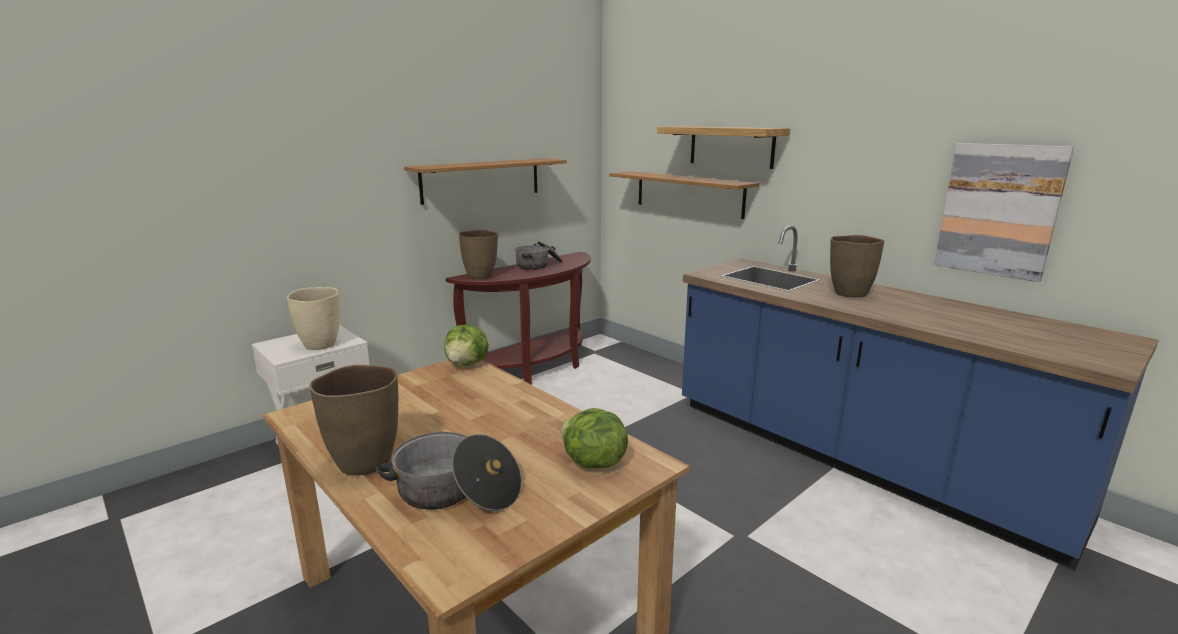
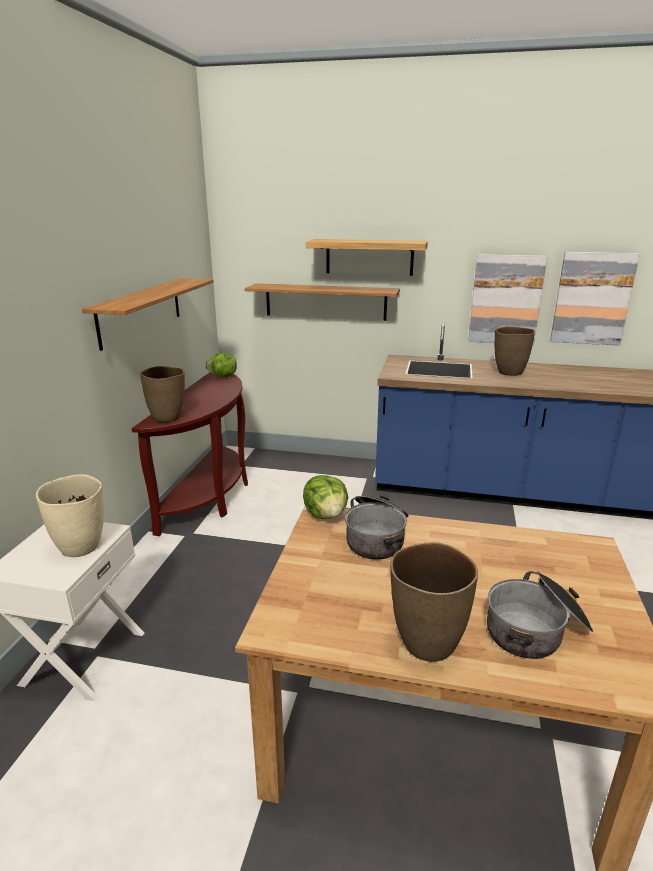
camera: 35 degrees left, 5 degrees up
(539, 265) = (203, 393): cooking pot -> cooking pot (377, 537)
(592, 463) = (566, 562): lettuce -> lettuce (222, 377)
(878, 204) = (505, 299): none -> picture

